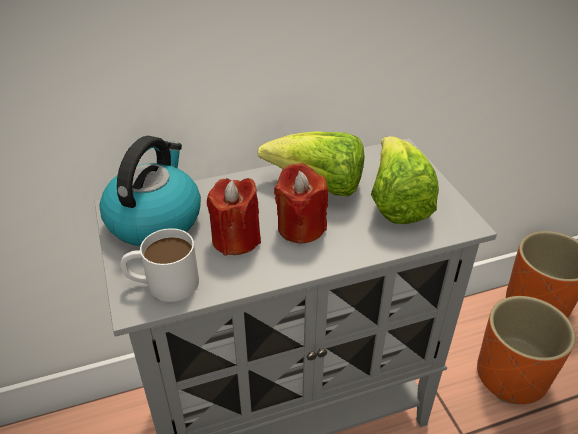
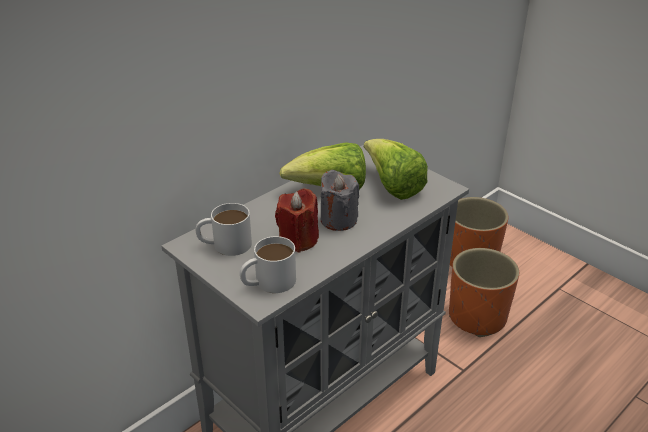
camera: 25 degrees left, 5 degrees down
(155, 219) = (224, 244): kettle -> white mug
(301, 227) = (338, 220): red candle -> grey candle

